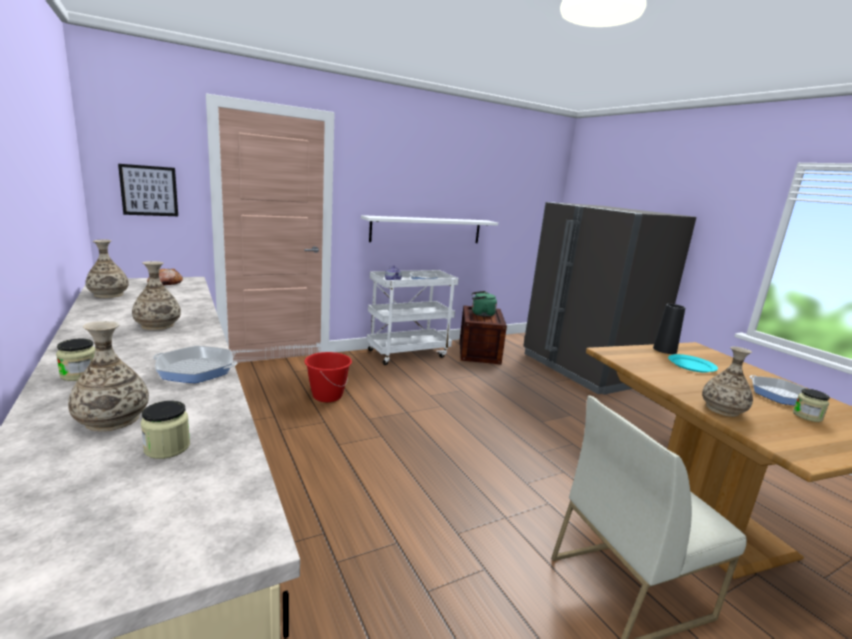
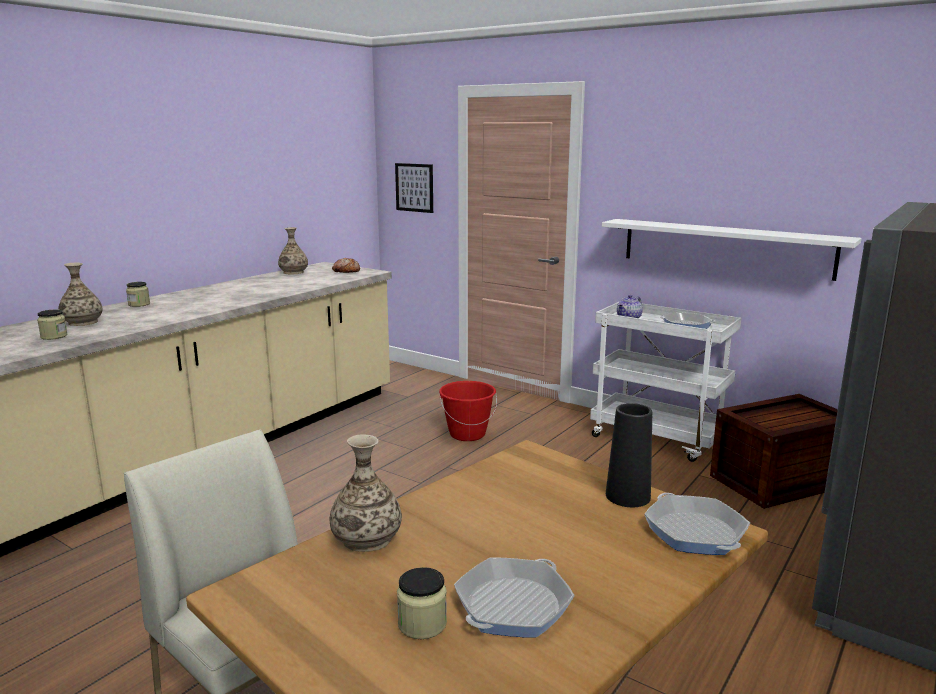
camera: 65 degrees right, 0 degrees up
(158, 325) = (242, 293): vase -> none
(196, 370) = (166, 316): frying pan -> frying pan (695, 532)
(481, 314) = (793, 413): green kettle -> none
(691, 365) = (570, 520): turquoise plate -> none

